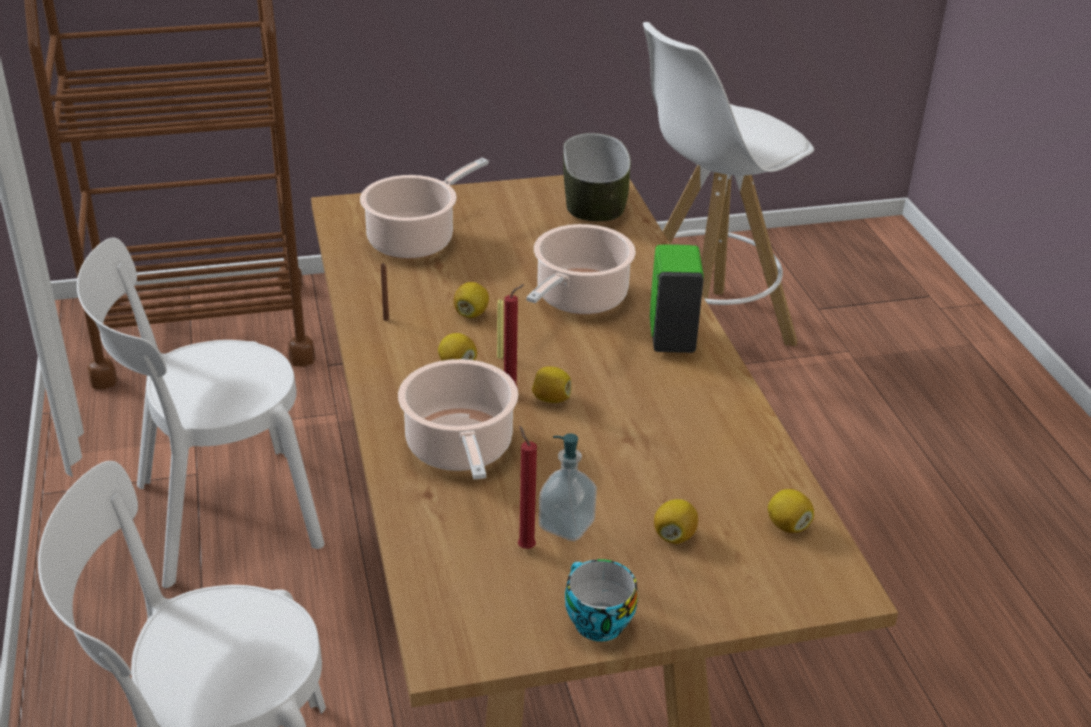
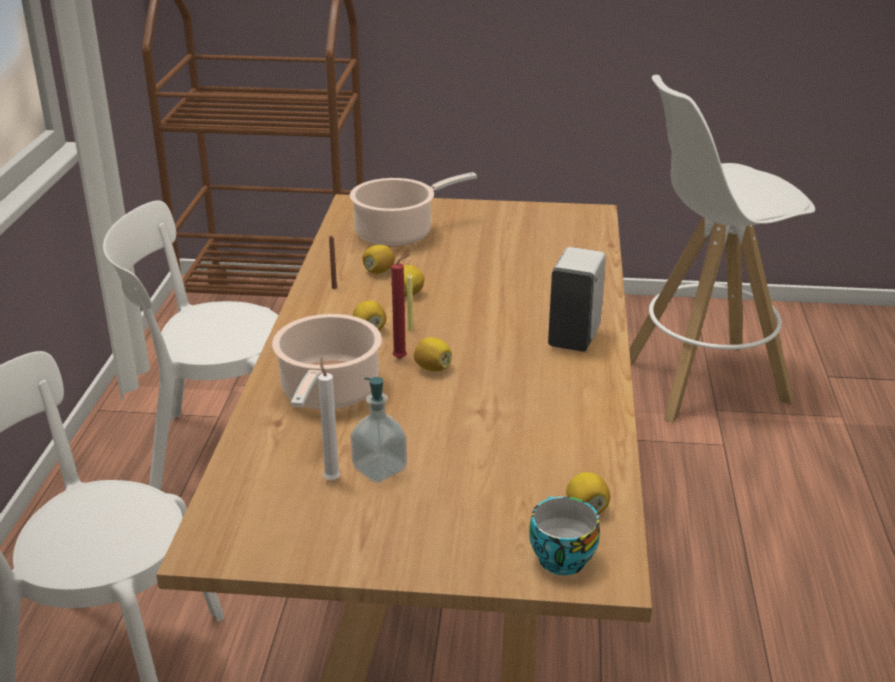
camera: 20 degrees right, 5 degrees down
(525, 546) = (331, 478): red candle -> white candle
(578, 299) = (509, 296): cooking pot -> none
(593, 203) = (571, 226): bowl -> none
(595, 622) = (352, 552): cup -> cup (559, 557)
(671, 337) = (574, 338): green soap dispenser -> white soap dispenser
(674, 536) = (471, 497): lemon -> lemon (378, 271)

